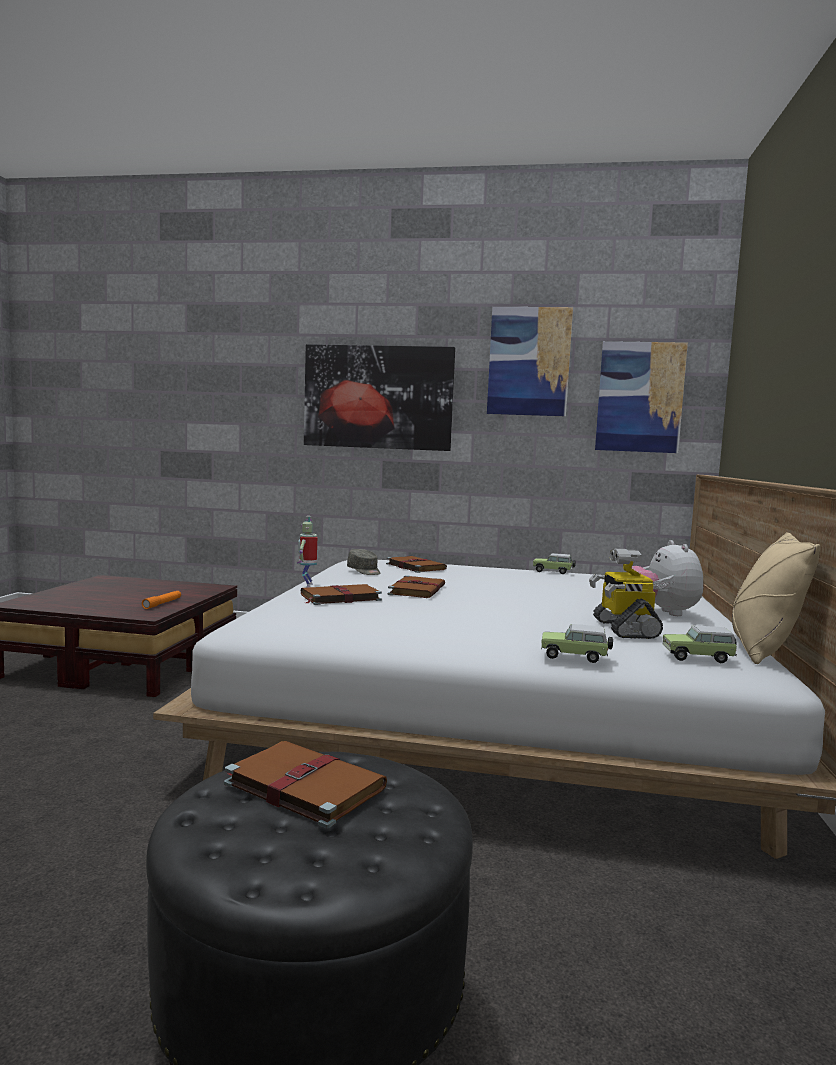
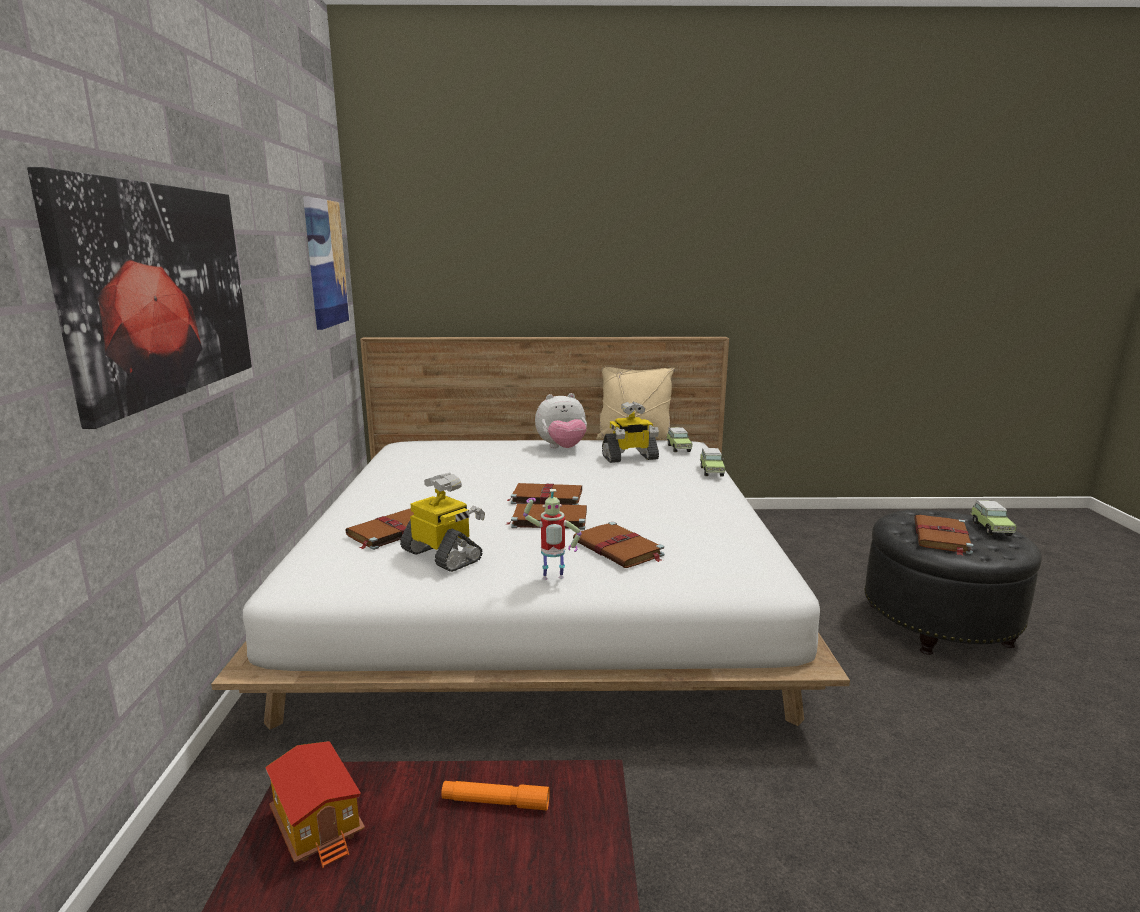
camera: 100 degrees left, 10 degrees up
(190, 587) = (319, 825): none -> toy house
(364, 571) = (443, 556): grey cap -> toy robot
(474, 593) = (545, 497): none -> brown book
(529, 362) = (271, 220): picture -> none
(553, 572) = (393, 473): toy car -> toy car (990, 528)

